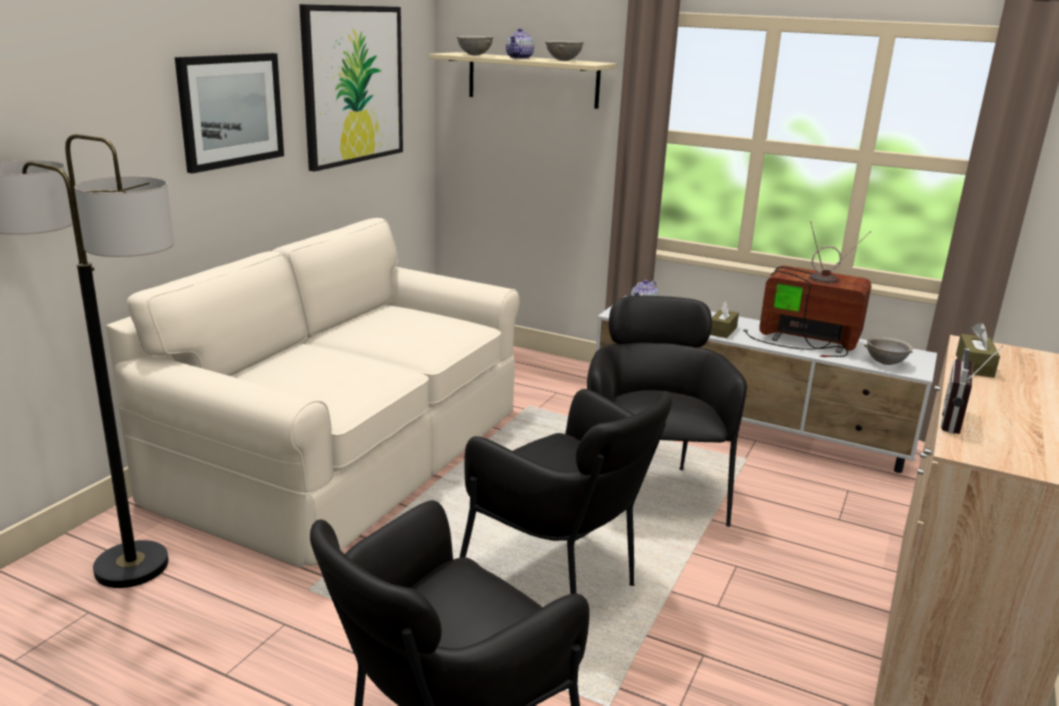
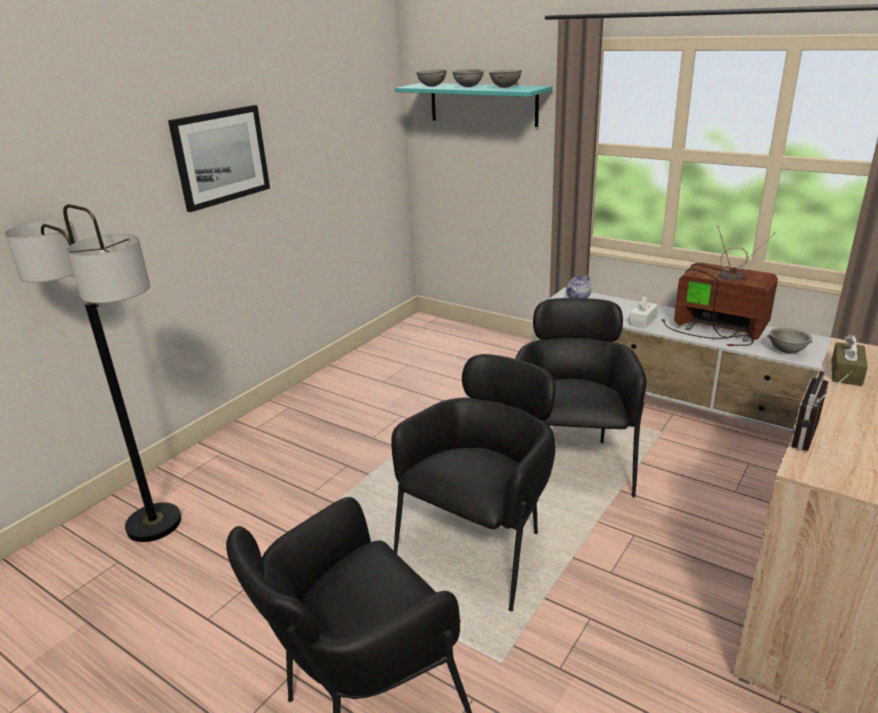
camera: 10 degrees right, 5 degrees up
(347, 451) = (330, 424): beige sofa -> none
(353, 85) = (329, 121): picture -> none
(519, 58) = (468, 87): teapot -> grey bowl
(532, 80) = (483, 104): beige shelf -> turquoise shelf
(561, 581) = (482, 545): black armchair -> black armchair turned 105 degrees counterclockwise
(722, 331) = (642, 321): brown tissue box -> white tissue box

